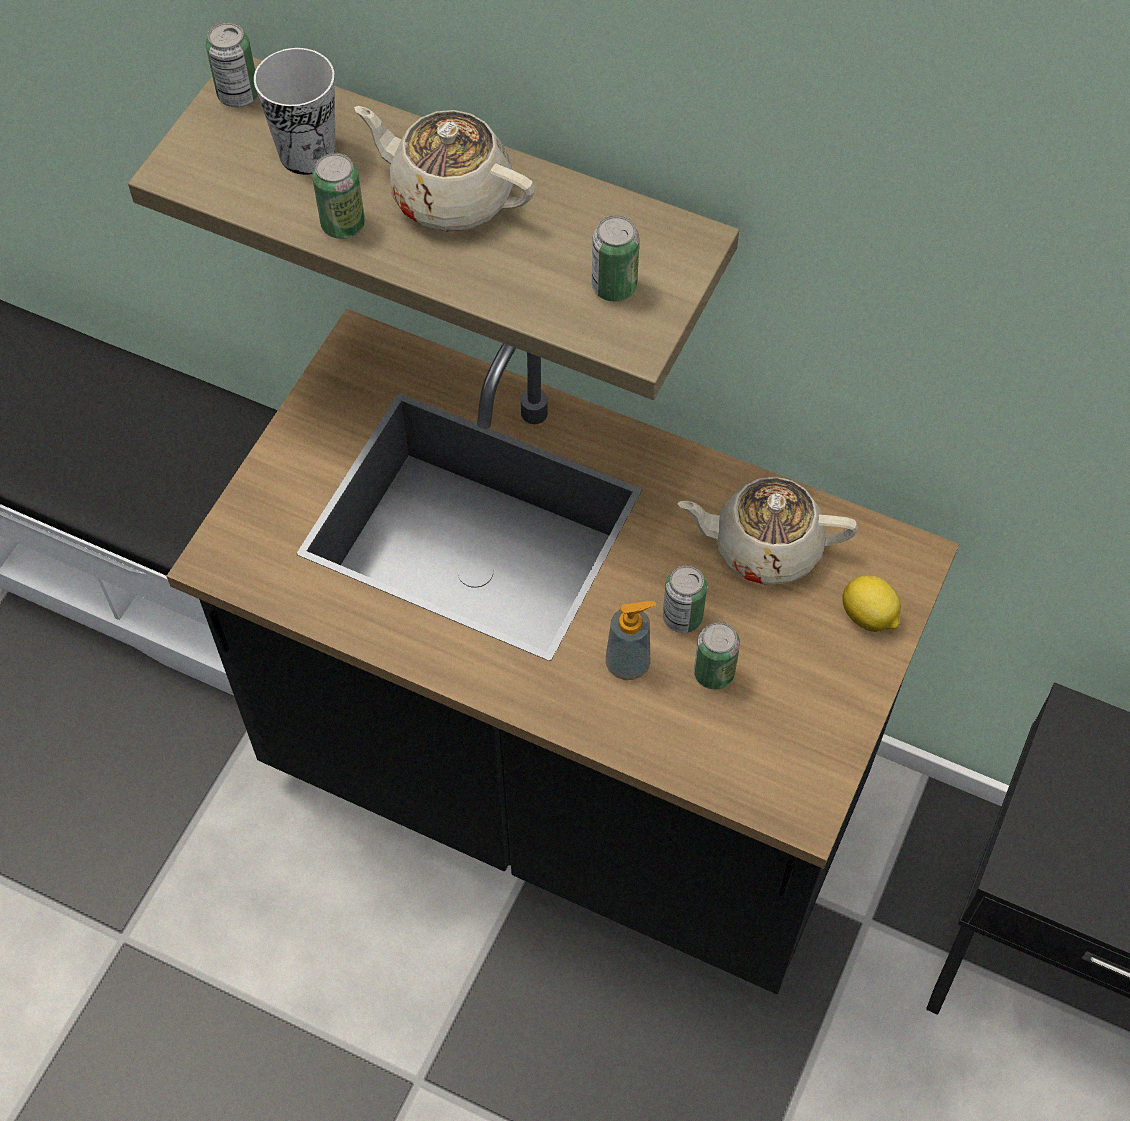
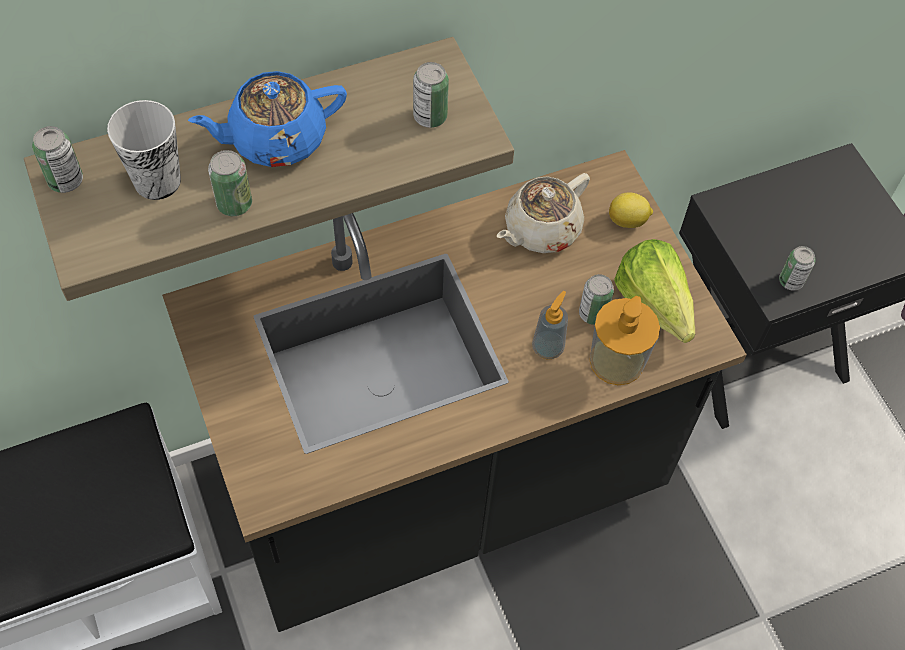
camera: 50 degrees left, 0 degrees up
(449, 196) = (275, 139): beige teapot -> blue teapot
(680, 739) = (616, 361): none -> soap dispenser
(682, 617) = (545, 300): can -> can (791, 281)
(781, 731) = (656, 313): none -> lettuce

